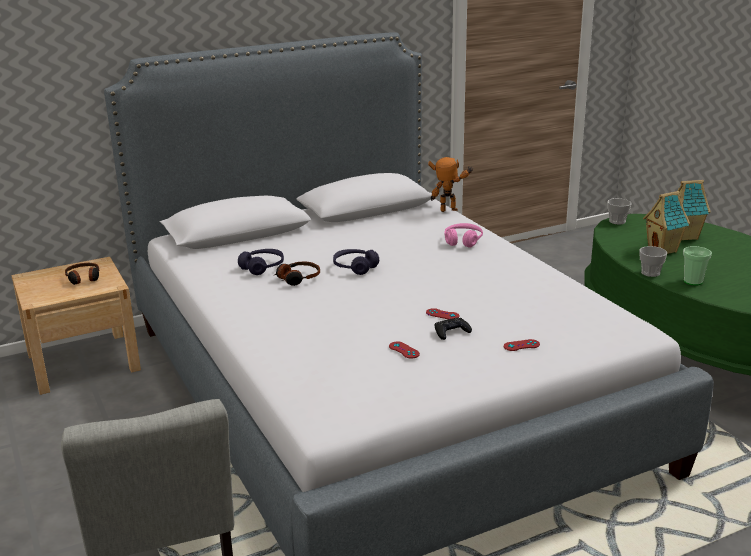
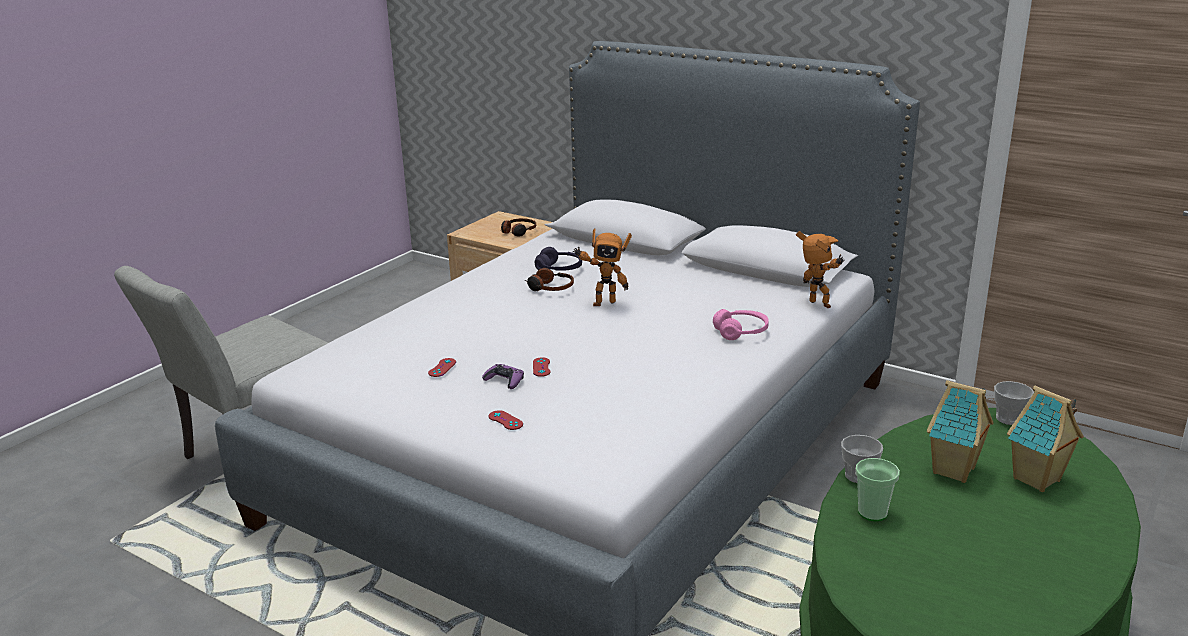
camera: 60 degrees right, 0 degrees up
(355, 267) = (603, 302): purple headphones -> toy robot
(451, 332) = (504, 380): black game controller -> purple game controller

